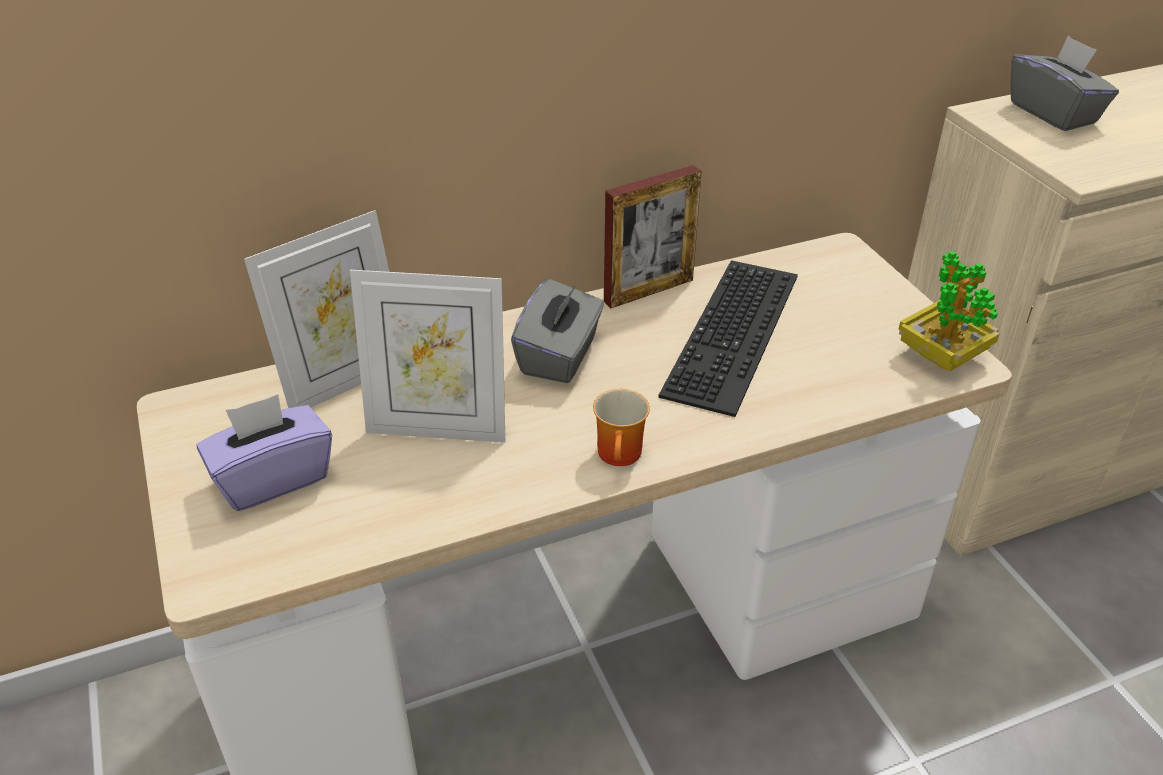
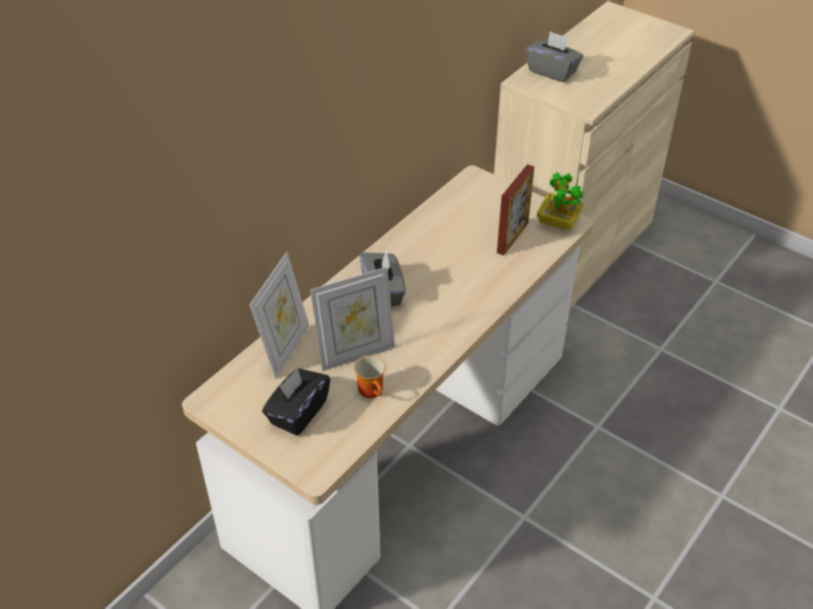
camera: 30 degrees left, 5 degrees up
(273, 478) = (298, 413): purple tissue box -> black tissue box
(622, 455) = (454, 331): mug -> mug (373, 390)
(648, 291) = (397, 237): picture frame -> picture frame (512, 238)
(736, 335) = (459, 247): keyboard -> none

